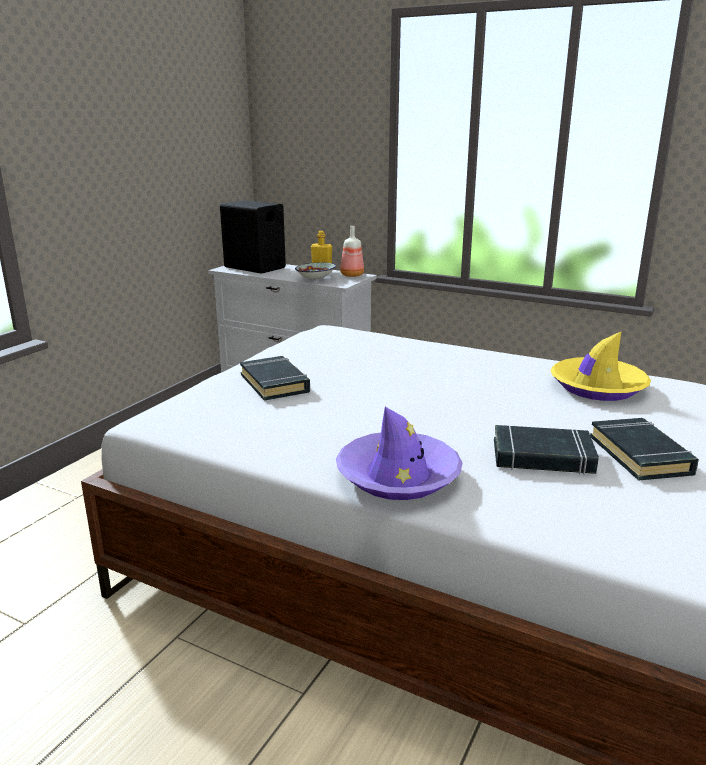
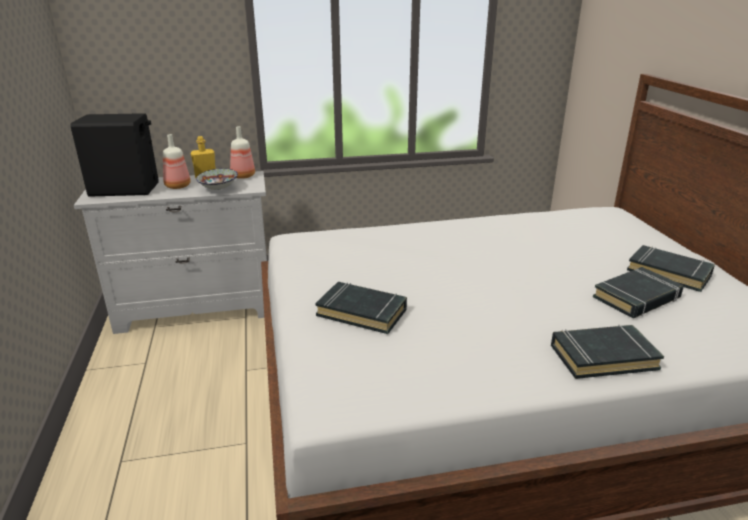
camera: 40 degrees left, 5 degrees up
(292, 272) = (178, 186): none -> bottle
(398, 476) = (602, 356): purple hat -> black book
(597, 387) = (562, 229): yellow hat -> none

